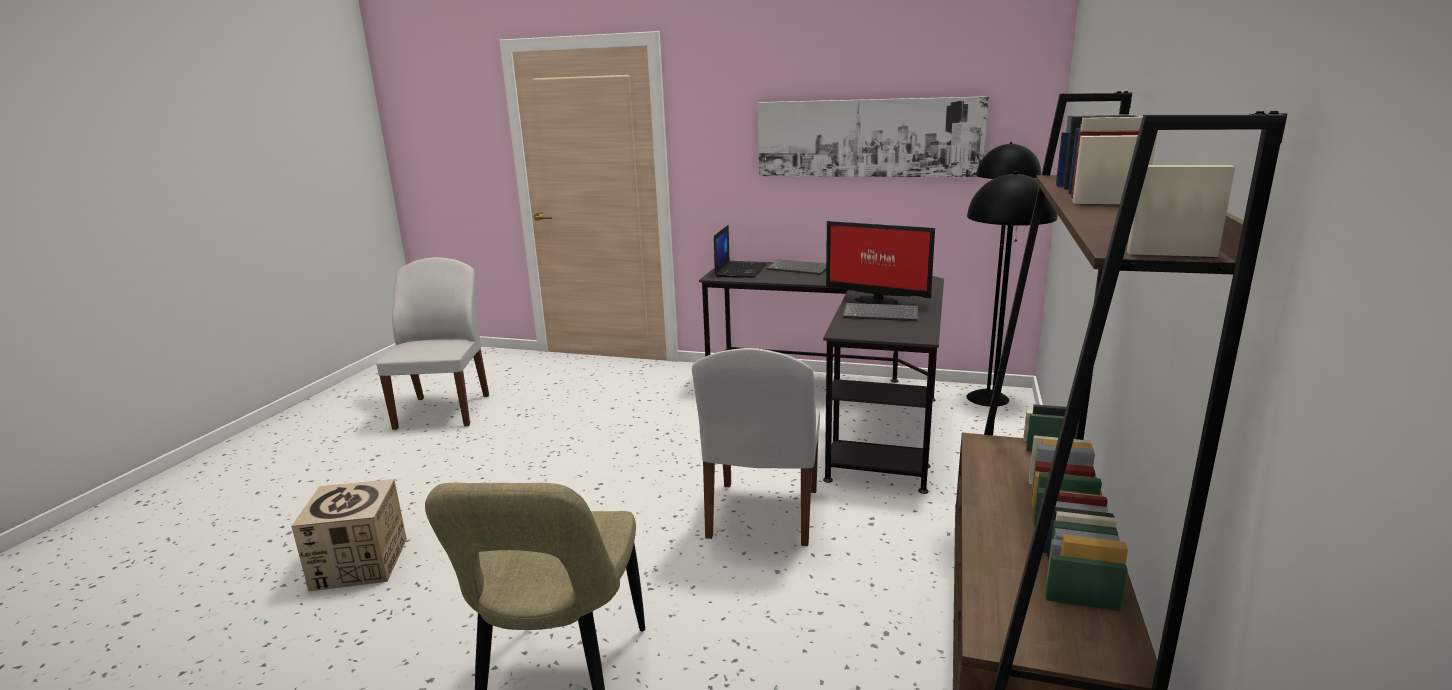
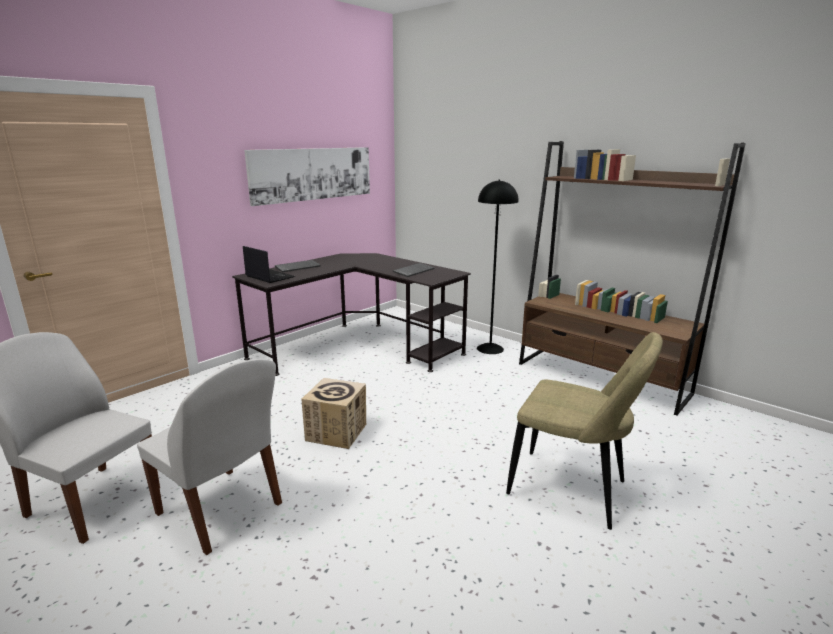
camera: 65 degrees left, 0 degrees up
(360, 564) = (361, 577): cardboard box -> cardboard box (337, 432)
(762, 516) = (448, 396): white chair -> white chair (221, 510)
(876, 300) = (390, 267): monitor -> none
(987, 398) = (394, 315): black floor lamp -> none

